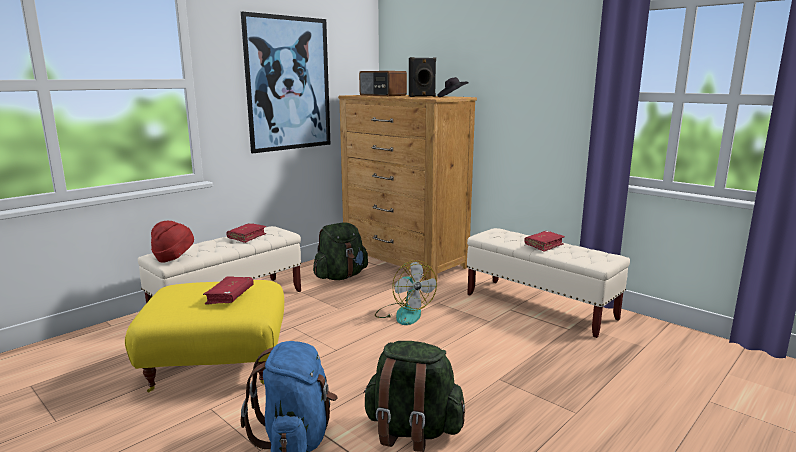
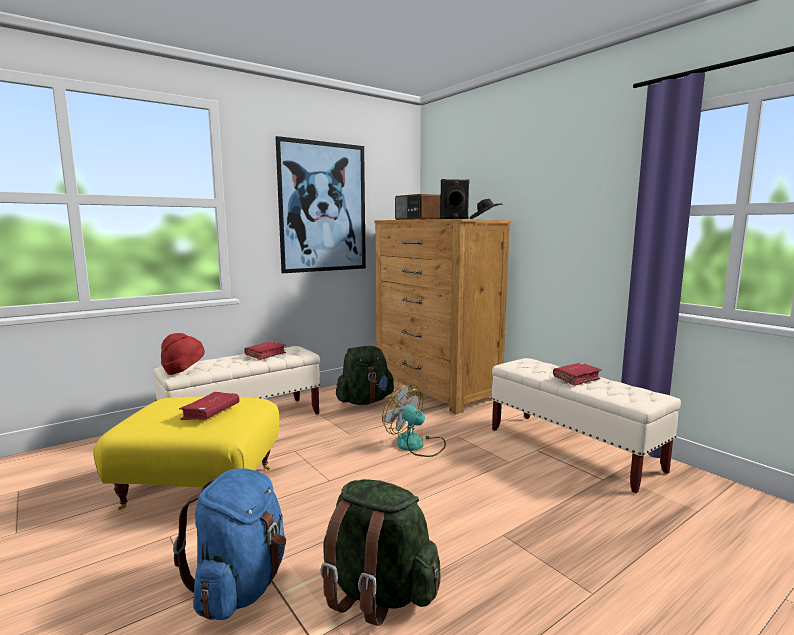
camera: 10 degrees right, 5 degrees down
(404, 313) = (416, 445): fan -> fan turned 150 degrees clockwise

